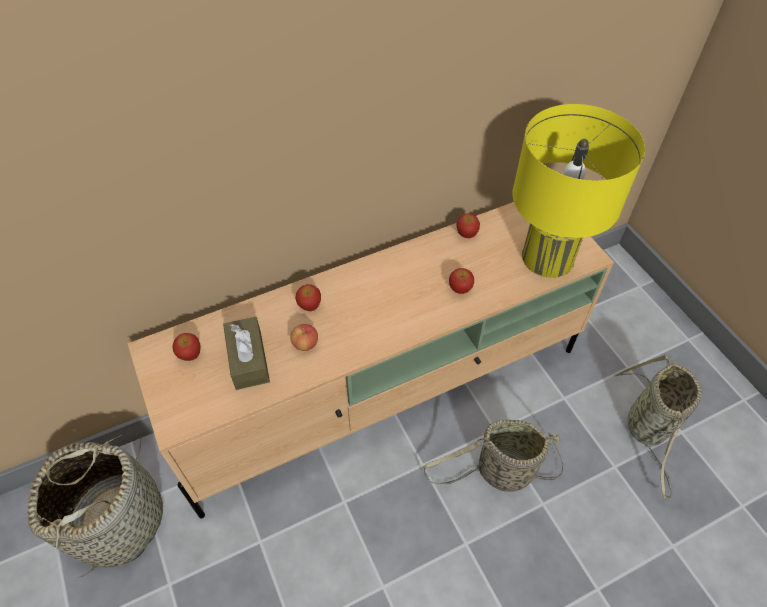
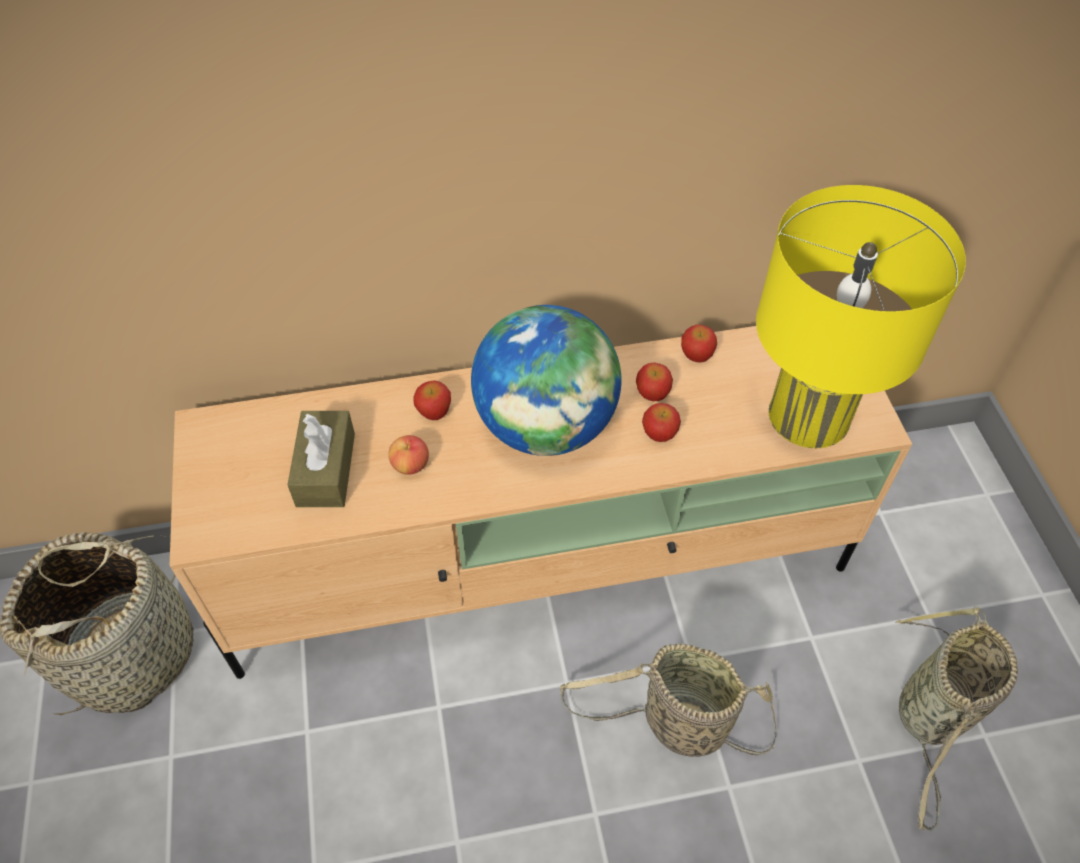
camera: 15 degrees right, 0 degrees up
(190, 354) = (251, 444): apple -> apple (652, 393)
(386, 299) = (546, 426): none -> globe

